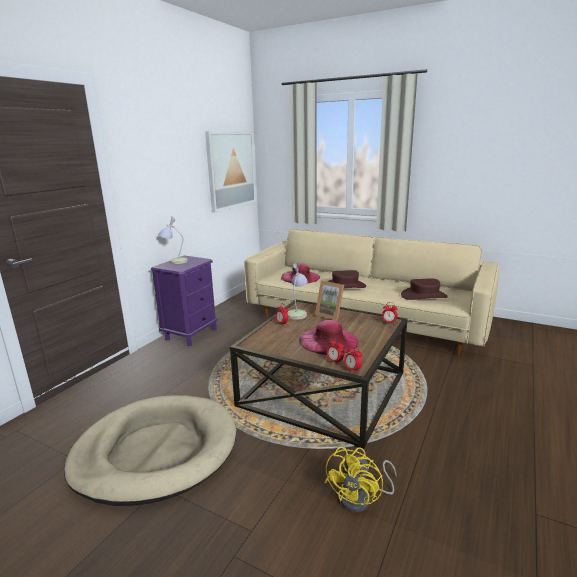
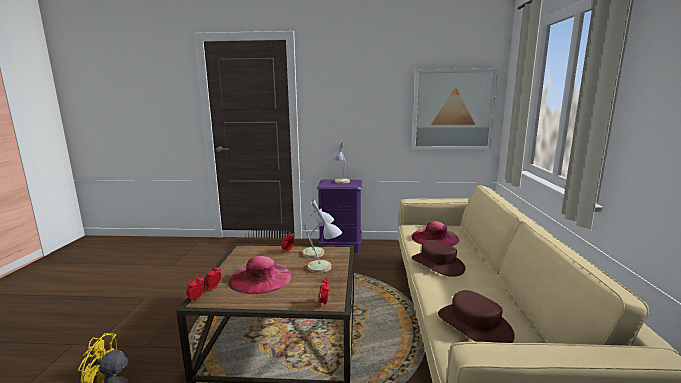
camera: 65 degrees right, 5 degrees down
(156, 451) = (180, 285): beige dog bed -> none
(330, 315) = (325, 267): picture frame -> table lamp

